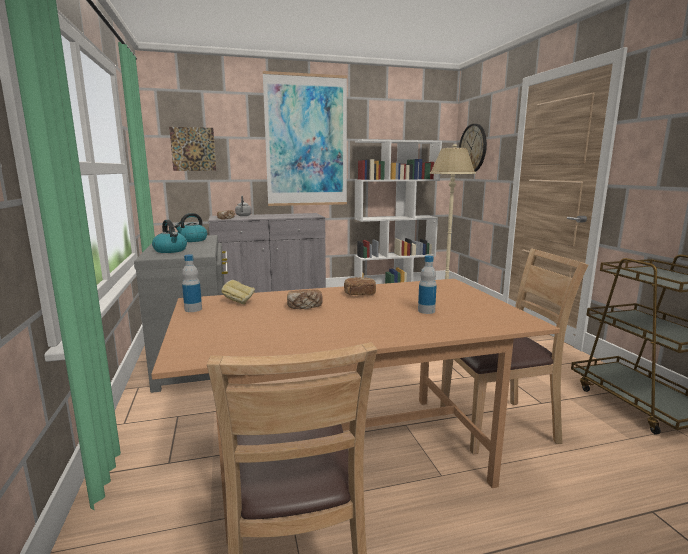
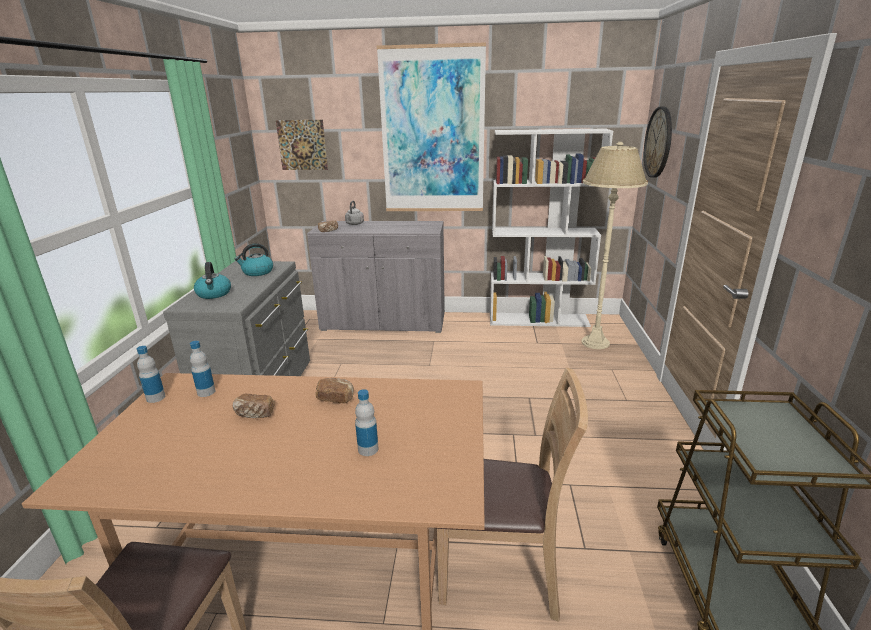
camera: 20 degrees right, 10 degrees up
(239, 302) = (206, 392): bread -> bottle

